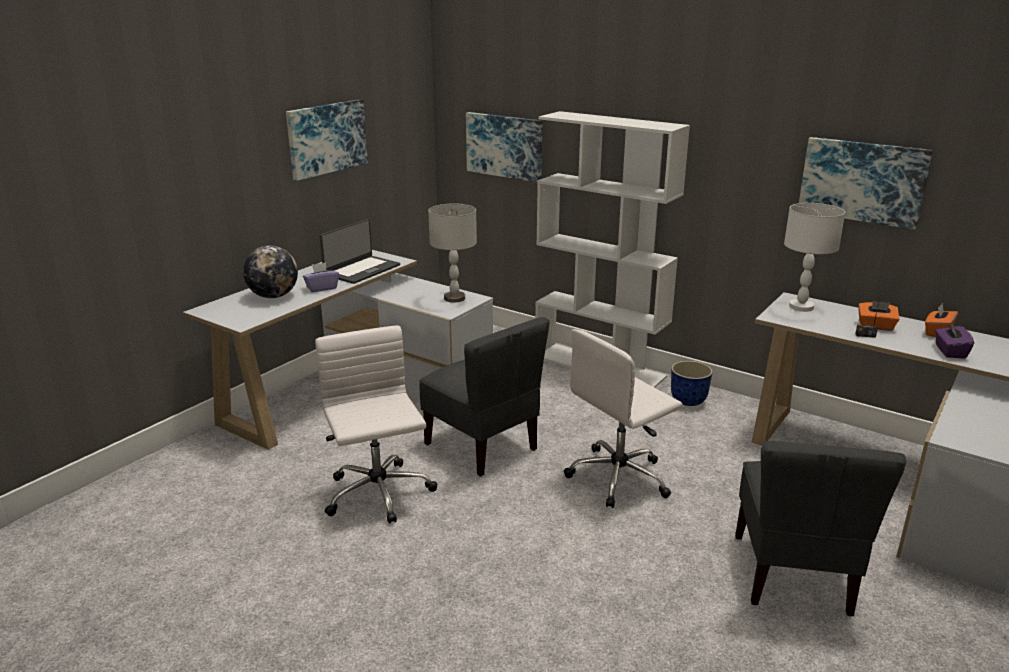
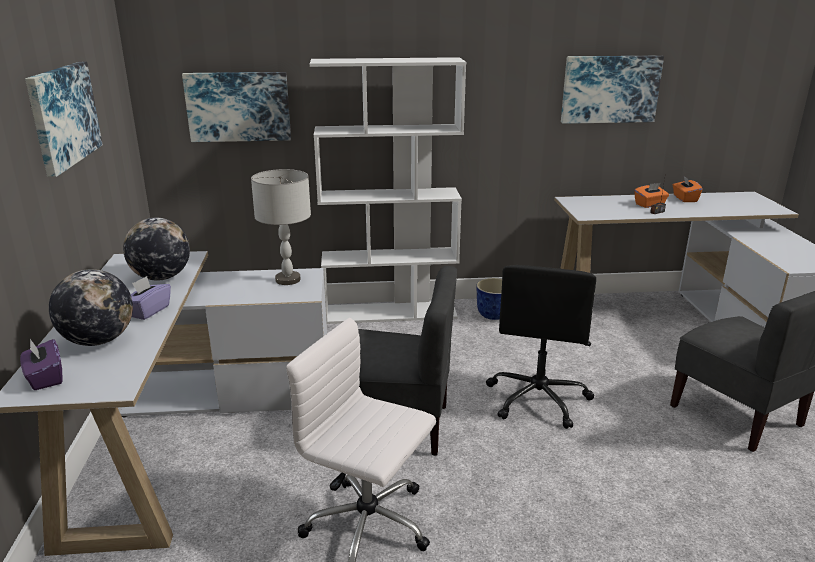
camera: 40 degrees left, 0 degrees up
(361, 270) = (161, 277): laptop -> globe
(619, 477) = (538, 399): white office chair -> black office chair
(800, 307) = (585, 204): white table lamp -> none
(950, 351) = (714, 209): purple tissue box -> purple tissue box (45, 378)

